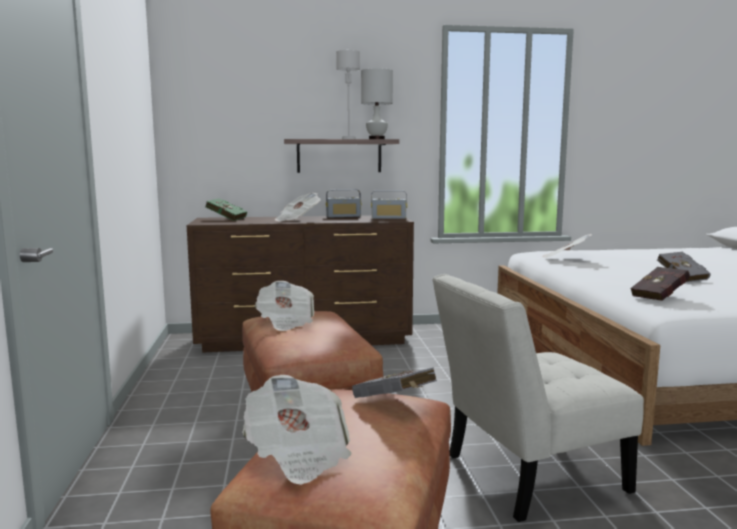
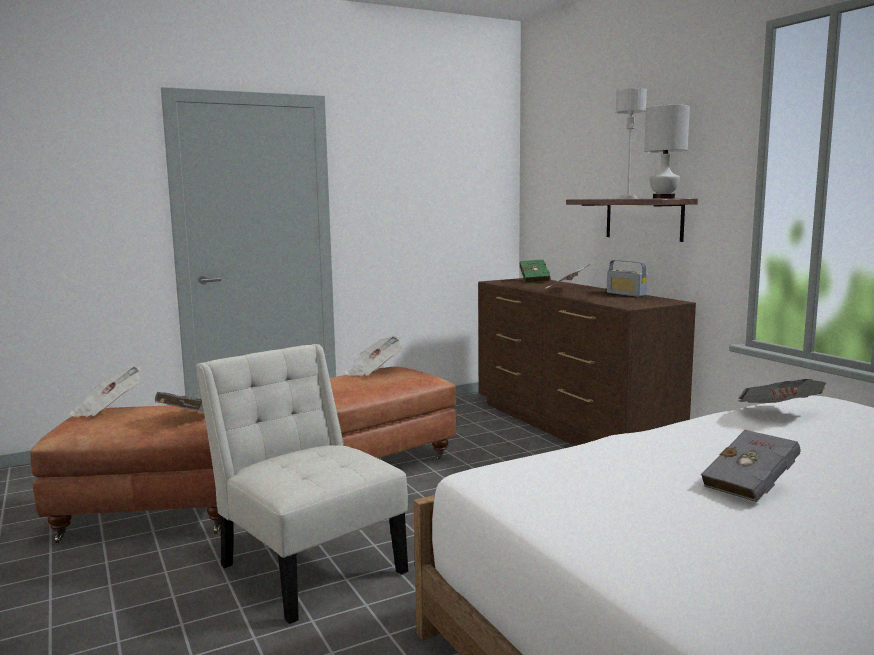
camera: 70 degrees right, 0 degrees up
(388, 218) = (644, 302): radio -> none
(661, 296) = (553, 468): red book -> none

